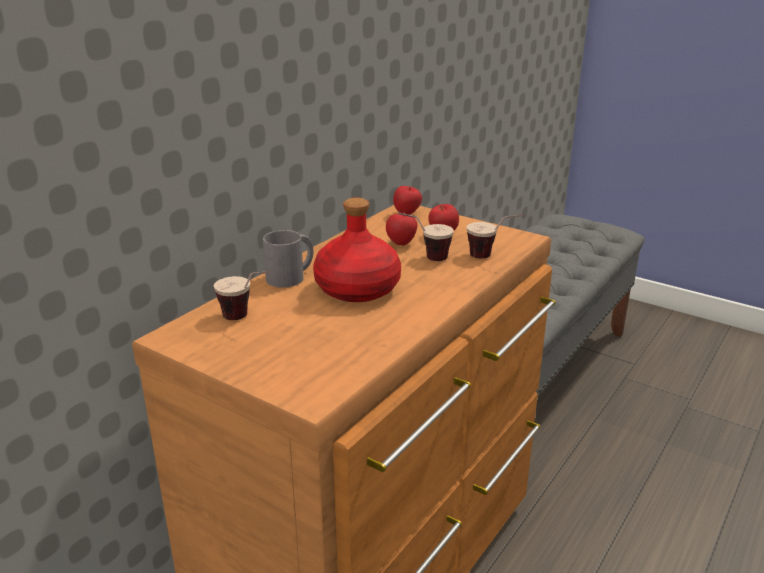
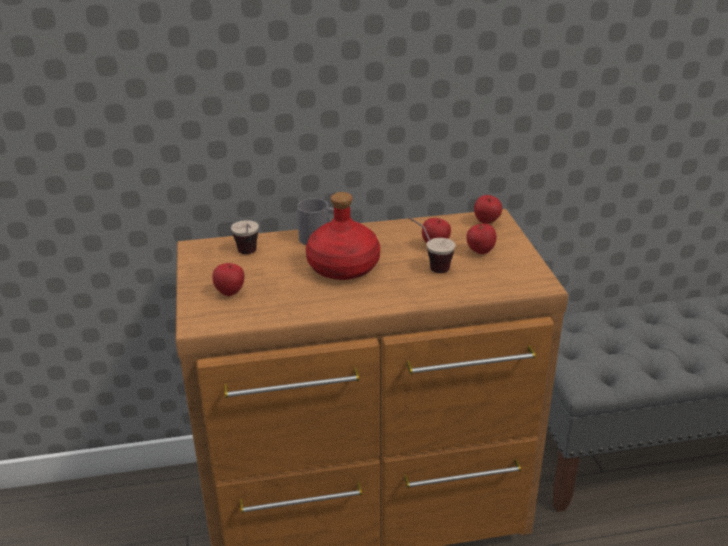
camera: 45 degrees right, 5 degrees up
(292, 357) = (230, 293): none -> apple
(492, 257) = (481, 288): cup -> none

